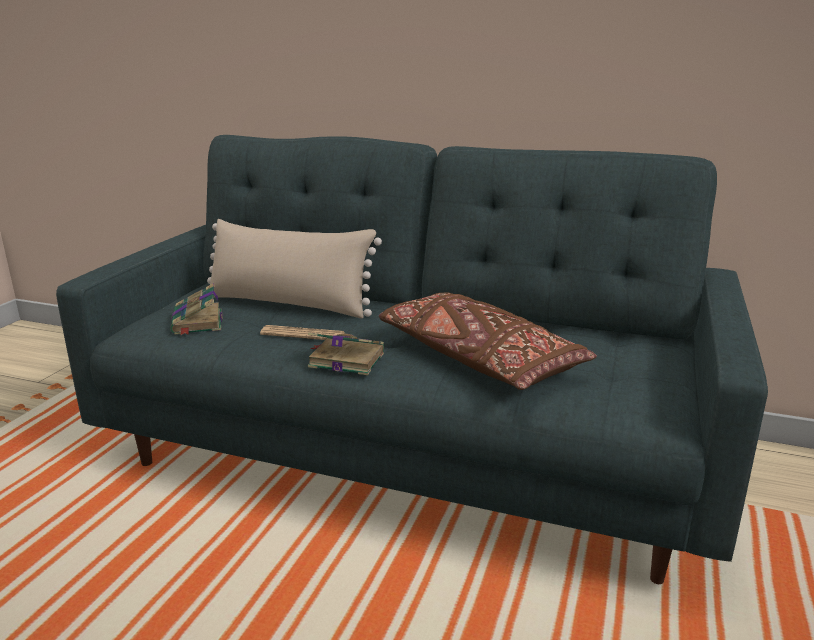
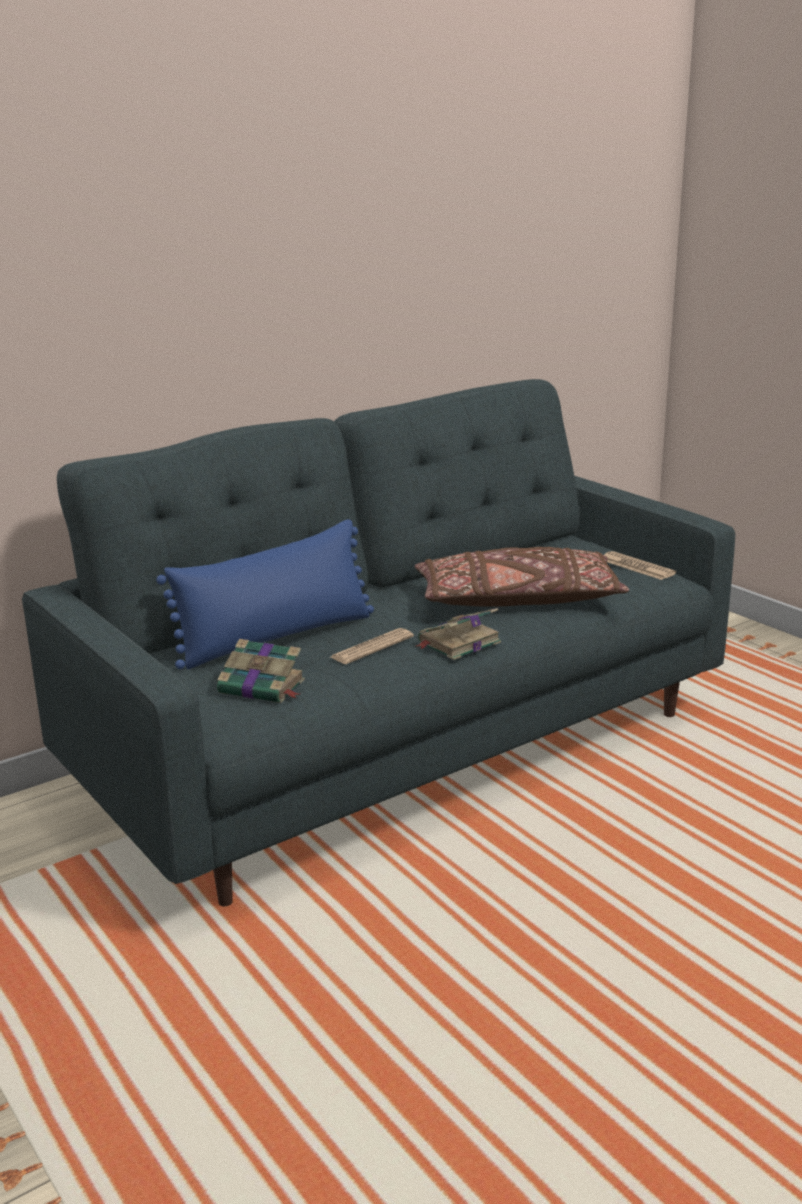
camera: 55 degrees left, 0 degrees up
(289, 304) = (276, 638): beige pillow -> blue pillow
(653, 388) = (637, 567): none -> newspaper

